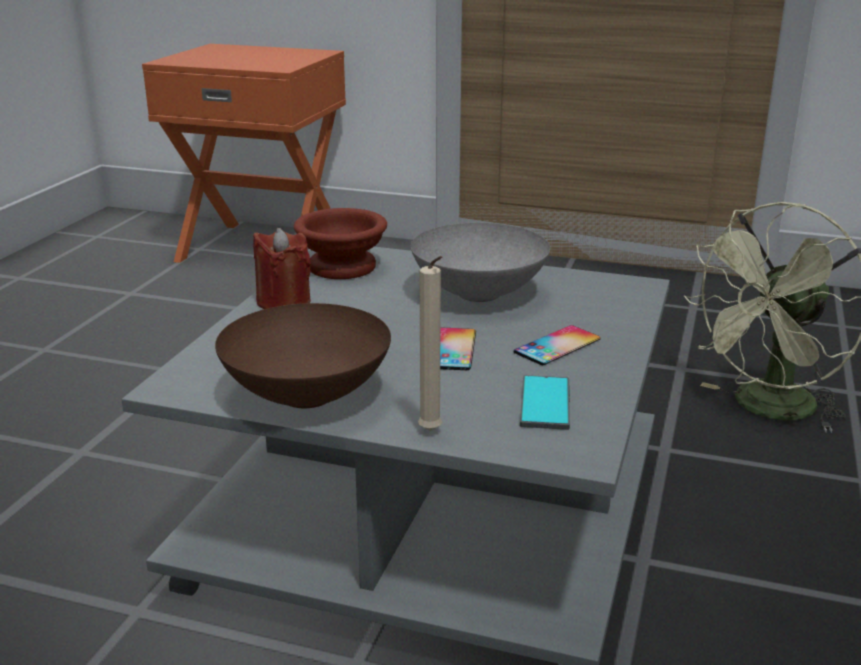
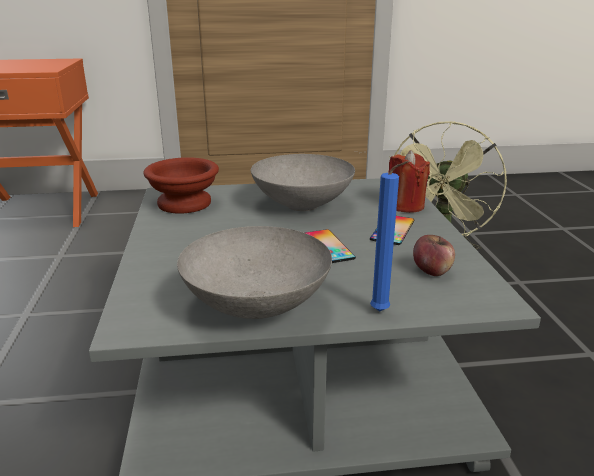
camera: 25 degrees left, 0 degrees up
(283, 302) = (163, 236): red candle -> red candle (404, 205)
(304, 395) = (254, 307): brown bowl -> grey bowl
(431, 433) = (382, 312): beige candle -> blue candle
(545, 403) = (432, 271): phone -> apple

